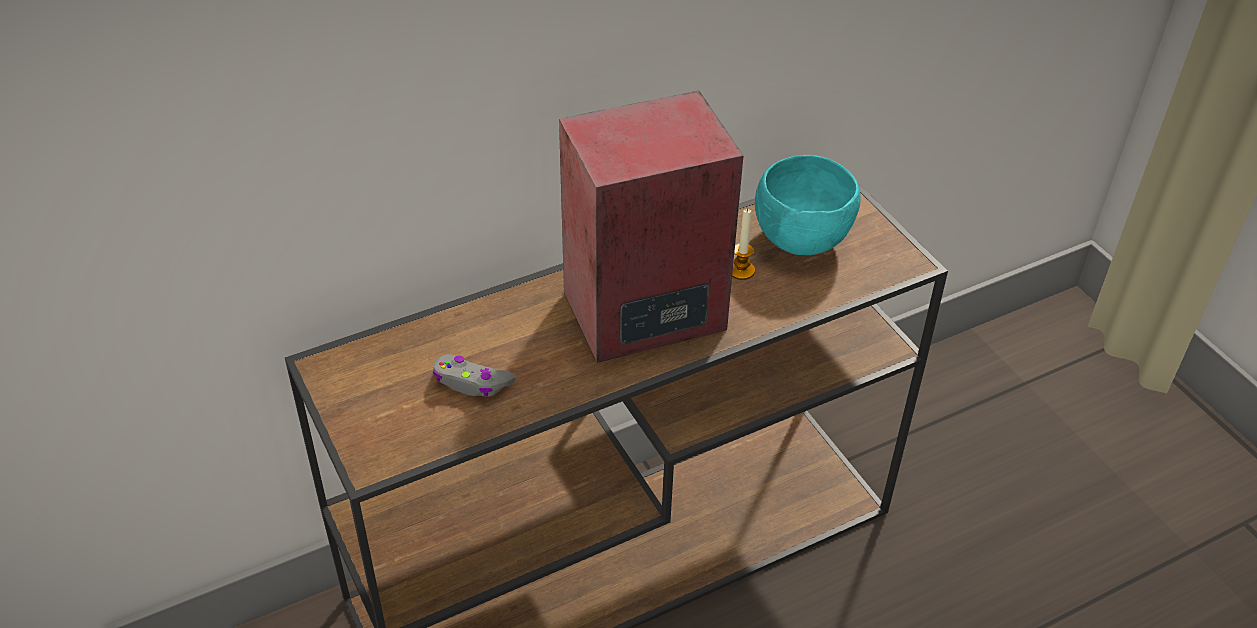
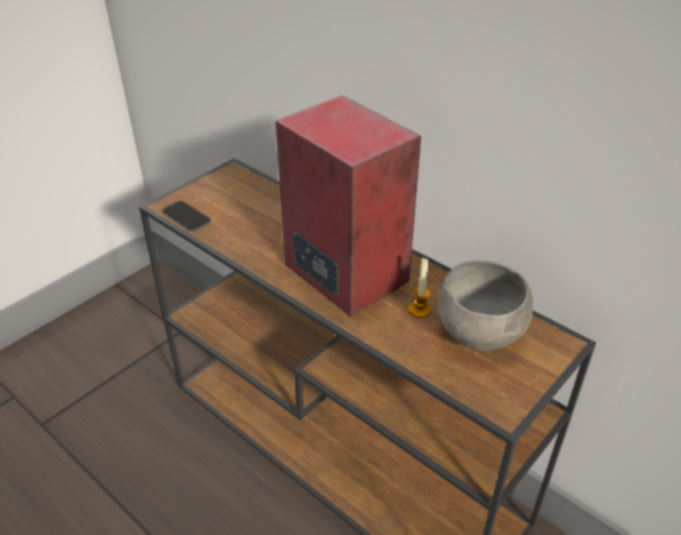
camera: 70 degrees right, 5 degrees down
(420, 444) = (186, 216): none -> phone
(472, 382) = (243, 221): grey game controller -> none
(802, 240) = (480, 336): turquoise bowl -> grey bowl

